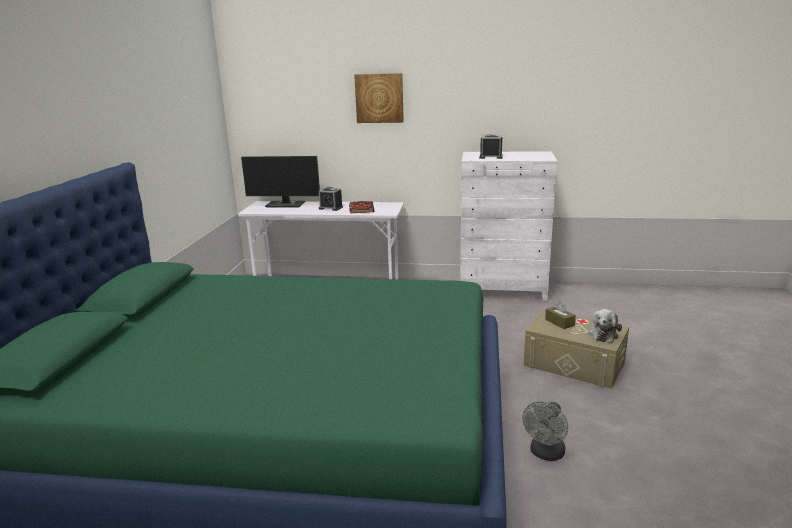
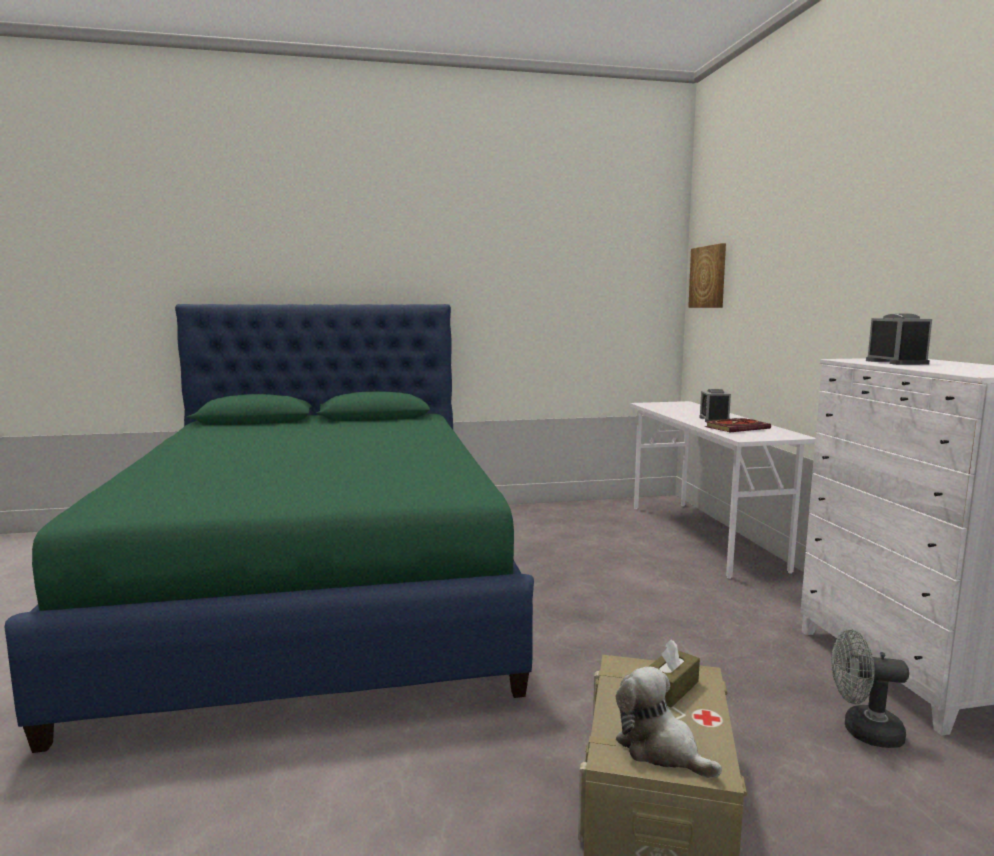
camera: 70 degrees right, 10 degrees down
(286, 204) = (694, 408): monitor -> none
(379, 98) = (814, 257): picture -> picture (708, 277)
(545, 454) = (321, 774): grey fan -> grey fan (863, 731)
(603, 334) = (660, 749): plush toy -> plush toy turned 45 degrees clockwise

